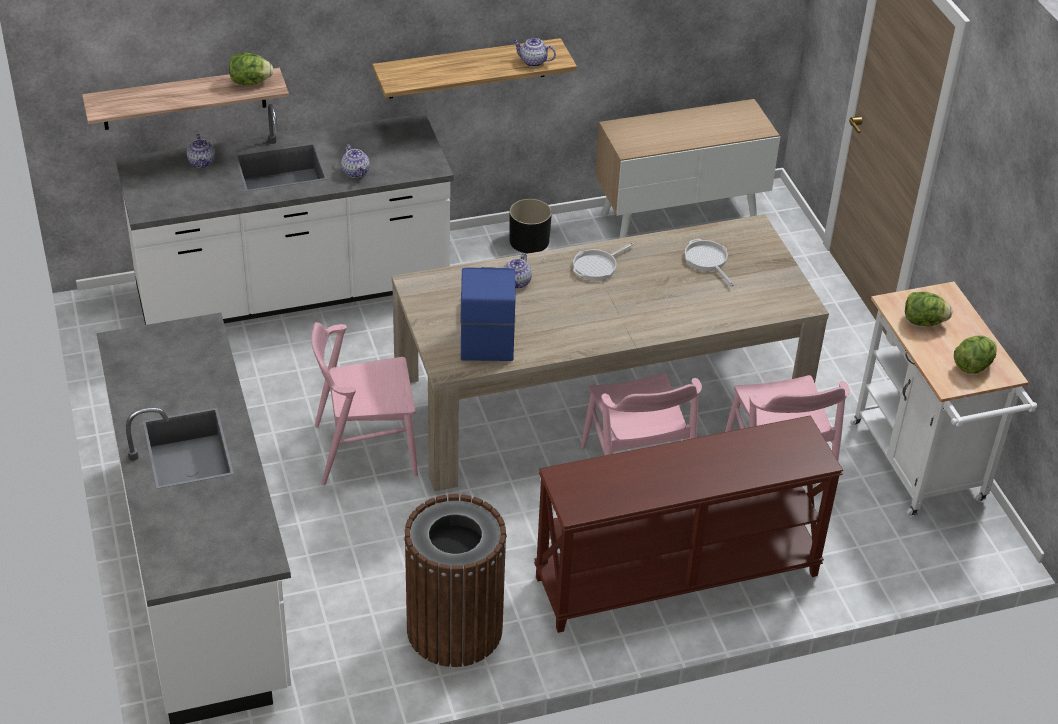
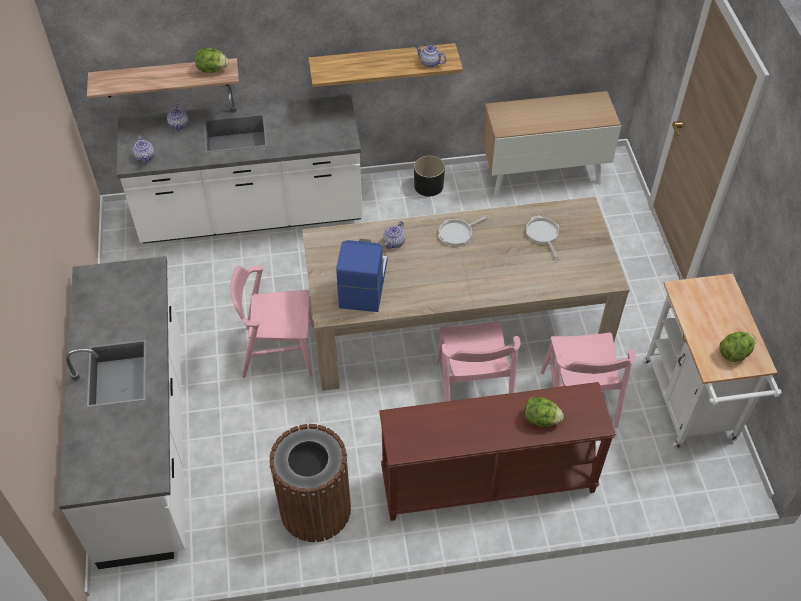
camera: 10 degrees right, 10 degrees up
(356, 172) = (289, 141): teapot -> teapot (145, 157)
(923, 322) = (701, 309): lettuce -> lettuce (541, 419)

